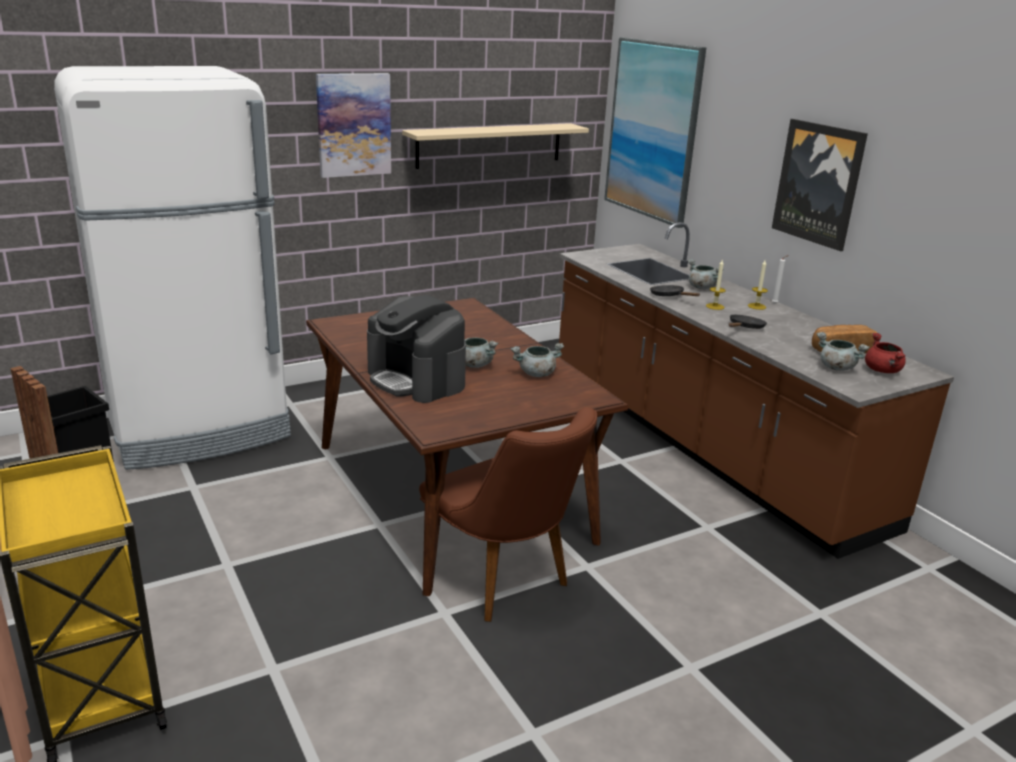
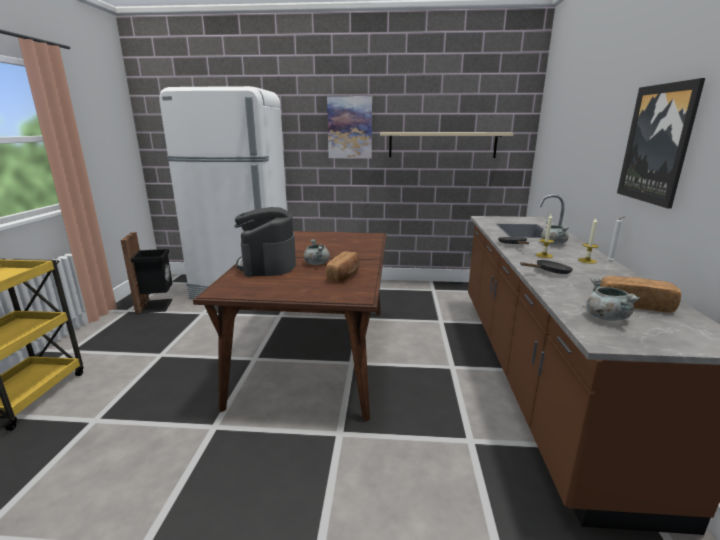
camera: 35 degrees right, 5 degrees down
(505, 583) = (273, 422): brown chair -> none
(536, 374) = (344, 275): grey cooking pot -> bread
(653, 130) = (558, 130): picture -> none
(883, 371) = (667, 332): red cooking pot -> none

